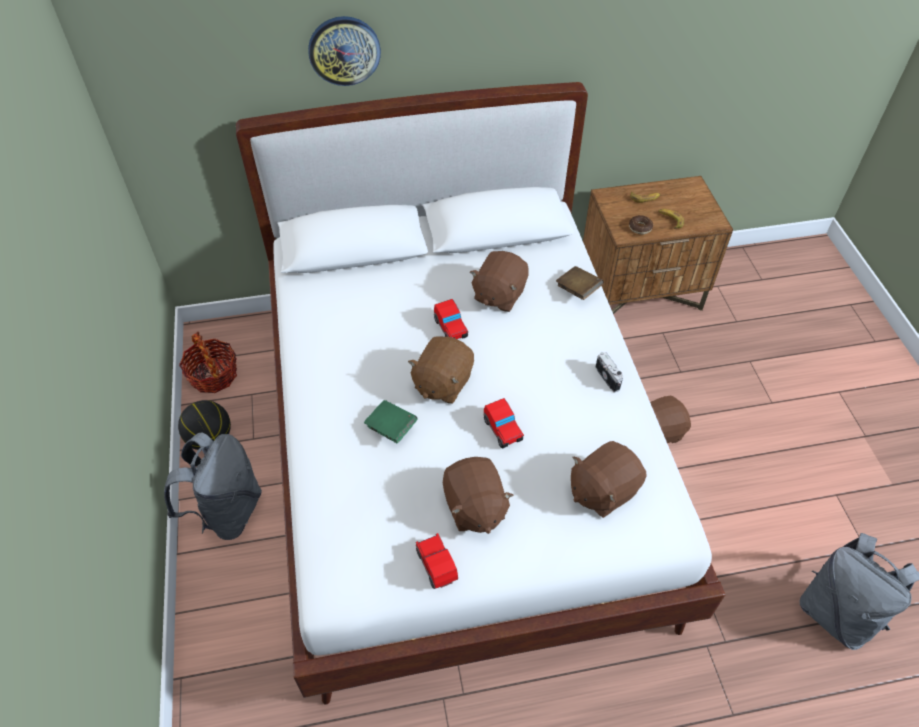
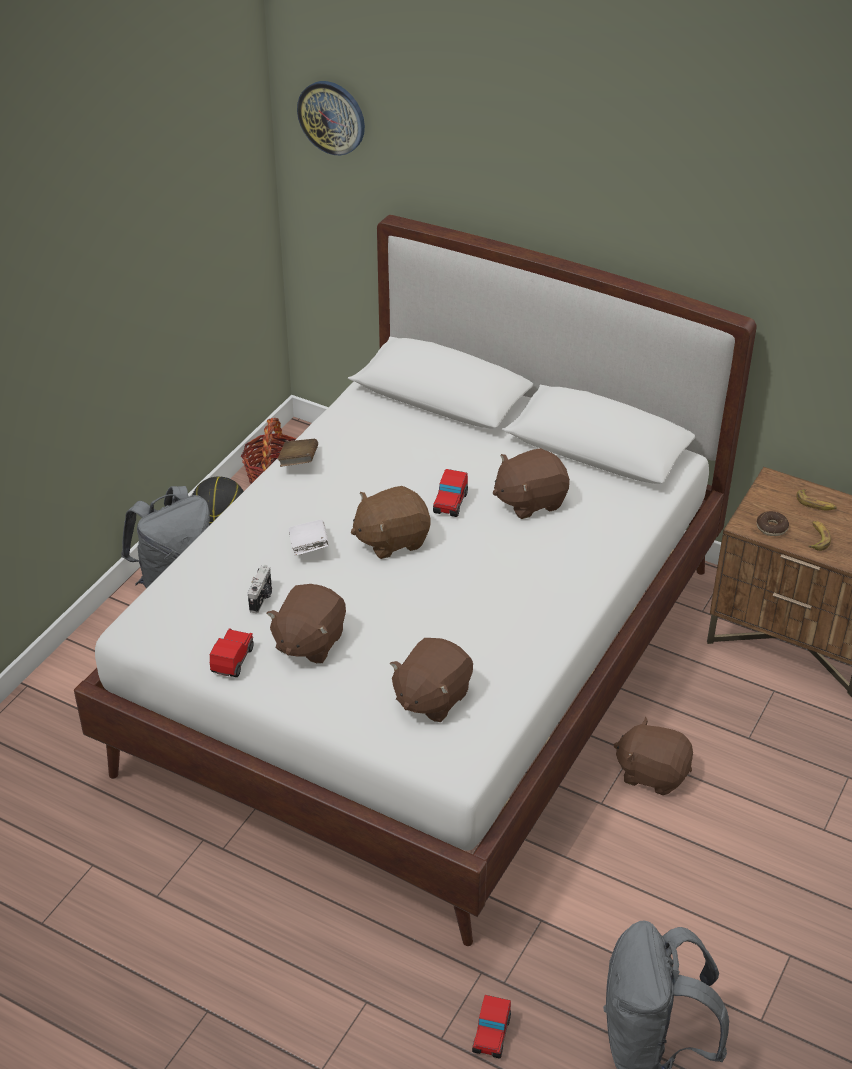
camera: 40 degrees right, 10 degrees down
(344, 50) = (504, 184): wall clock -> wall clock (332, 117)
(391, 428) = (309, 547): green book -> white book
(503, 430) = (400, 604): toy car -> toy car (491, 1035)
(578, 290) = (613, 538): brown book -> brown book (298, 462)
(602, 490) = (431, 697): brown plush toy -> brown plush toy turned 60 degrees counterclockwise
(608, 378) = (548, 621): camera -> camera (262, 598)

